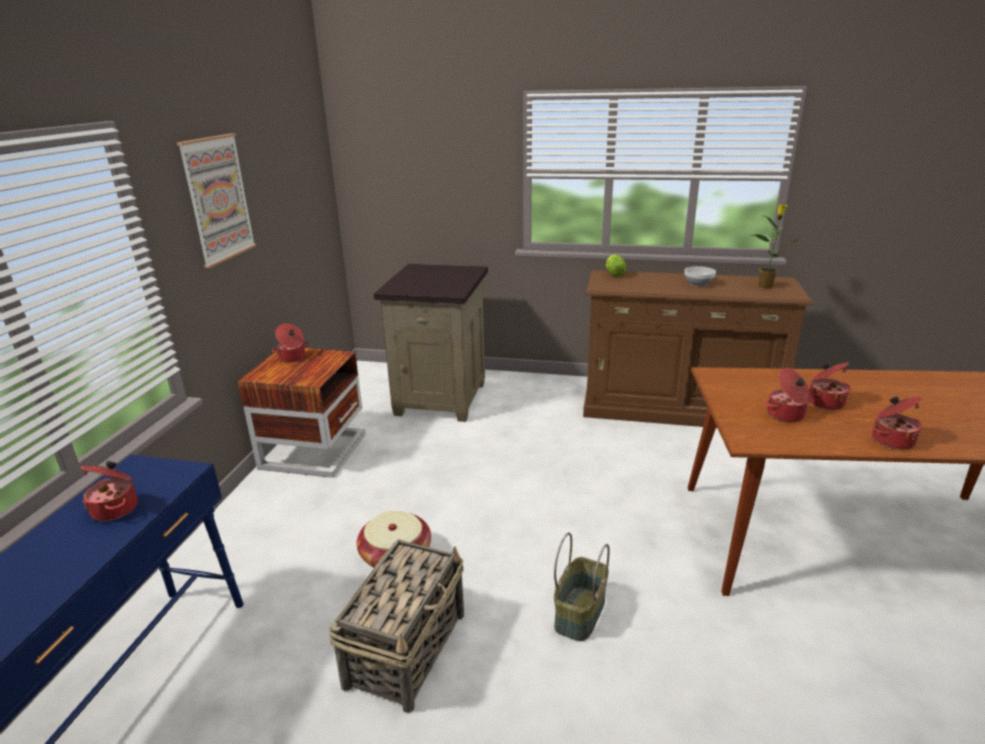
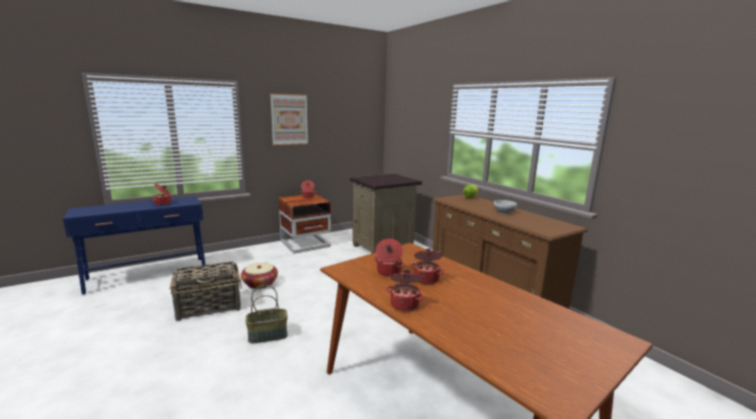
camera: 45 degrees right, 10 degrees down
(766, 286) = (545, 224): potted plant -> none

